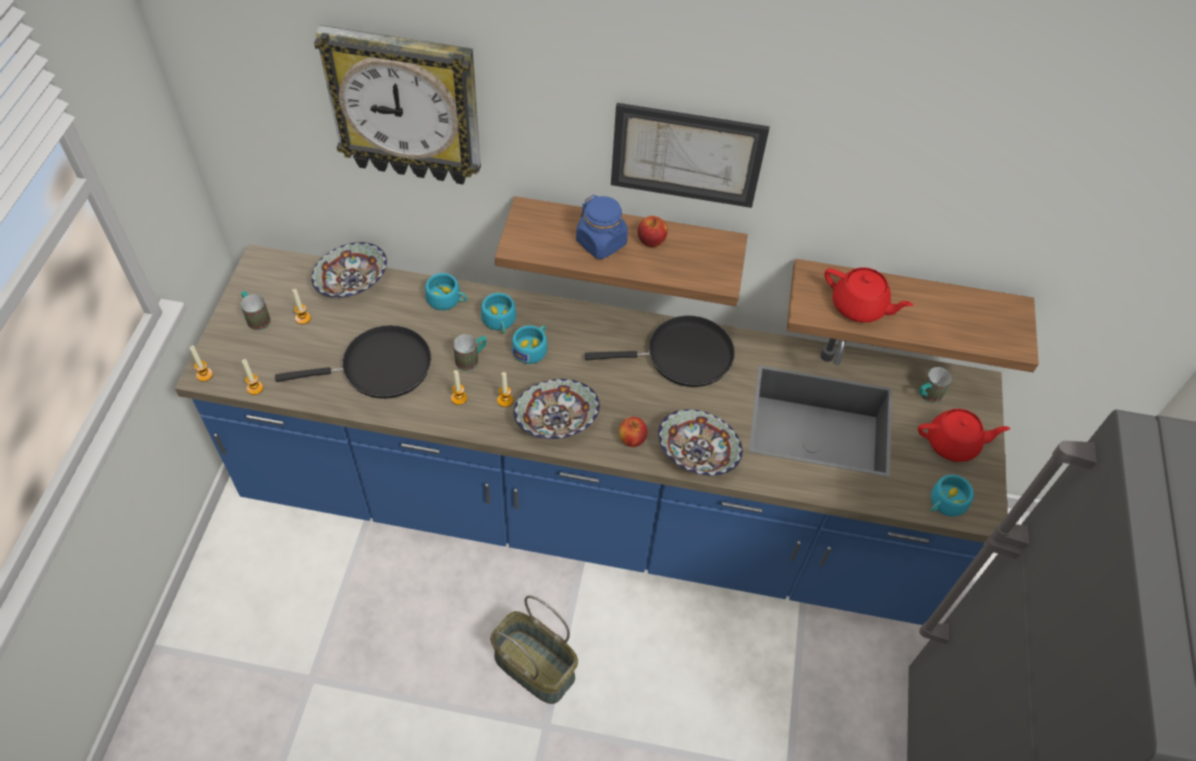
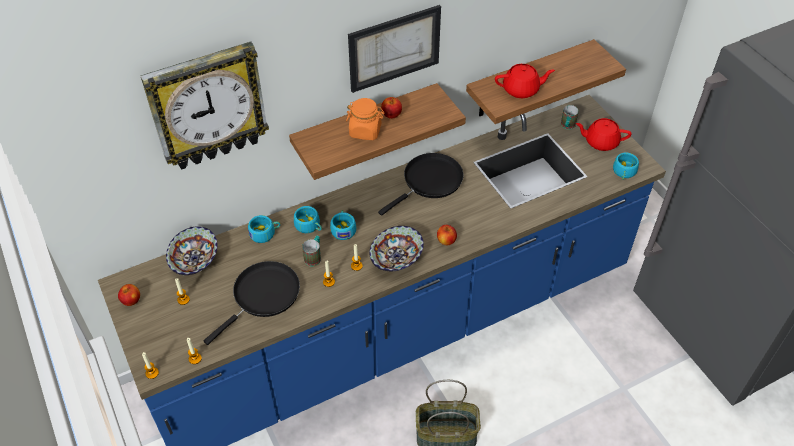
camera: 35 degrees left, 5 degrees down
(256, 286) = (131, 301): none -> apple
(256, 318) = (151, 319): mug -> none
(601, 242) = (365, 131): blue jar -> orange jar
(696, 455) = (487, 227): bowl -> none
(953, 444) = (600, 142): red teapot -> red teapot turned 135 degrees counterclockwise

